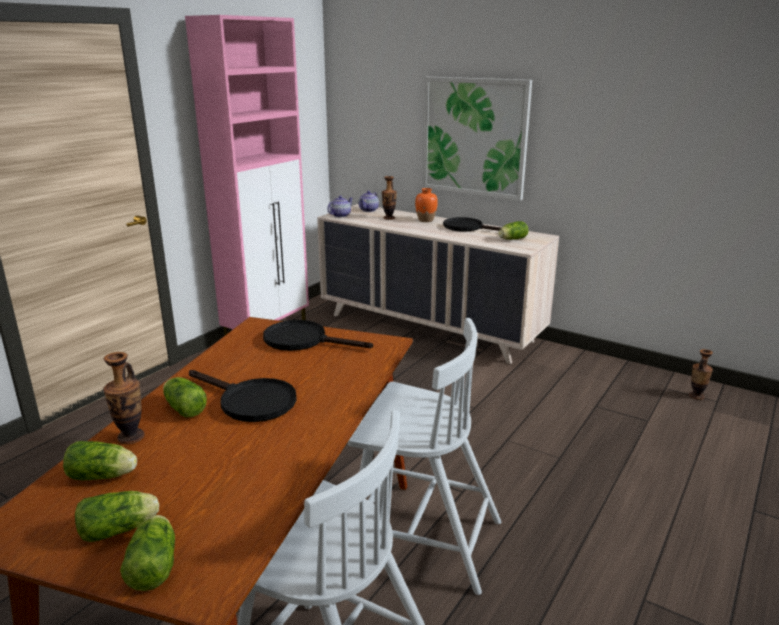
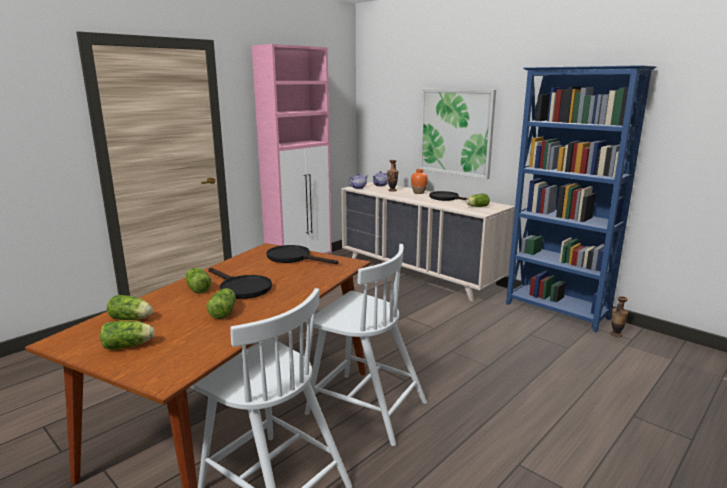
camera: 10 degrees right, 5 degrees down
(131, 437) = (157, 301): vase -> none
(154, 565) = (140, 364): lettuce -> lettuce (224, 312)
(617, 370) = (557, 312): none -> blue bookcase

